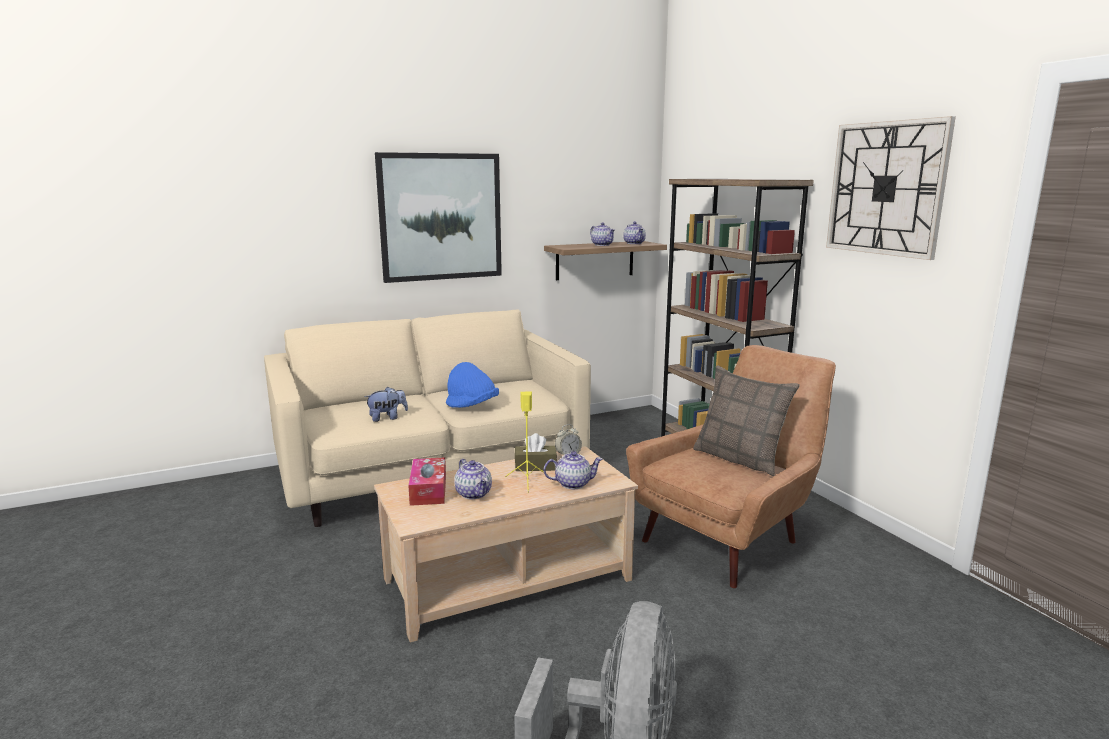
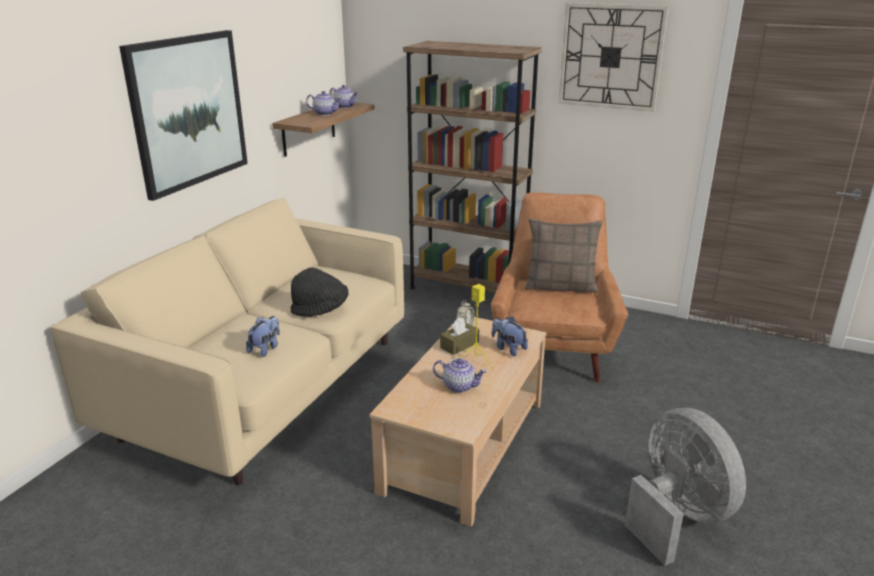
camera: 40 degrees left, 10 degrees up
(428, 490) = (421, 398): tissue box -> none
(472, 407) = (320, 310): blue hat -> black hat
(573, 484) = (508, 348): teapot -> plush toy

